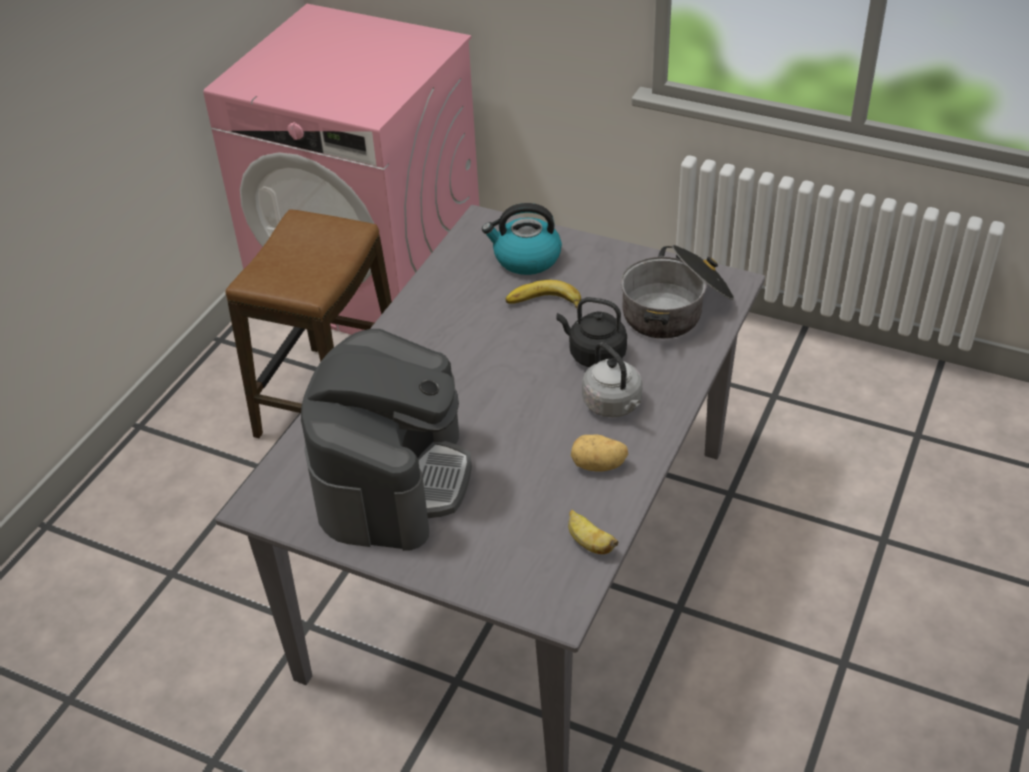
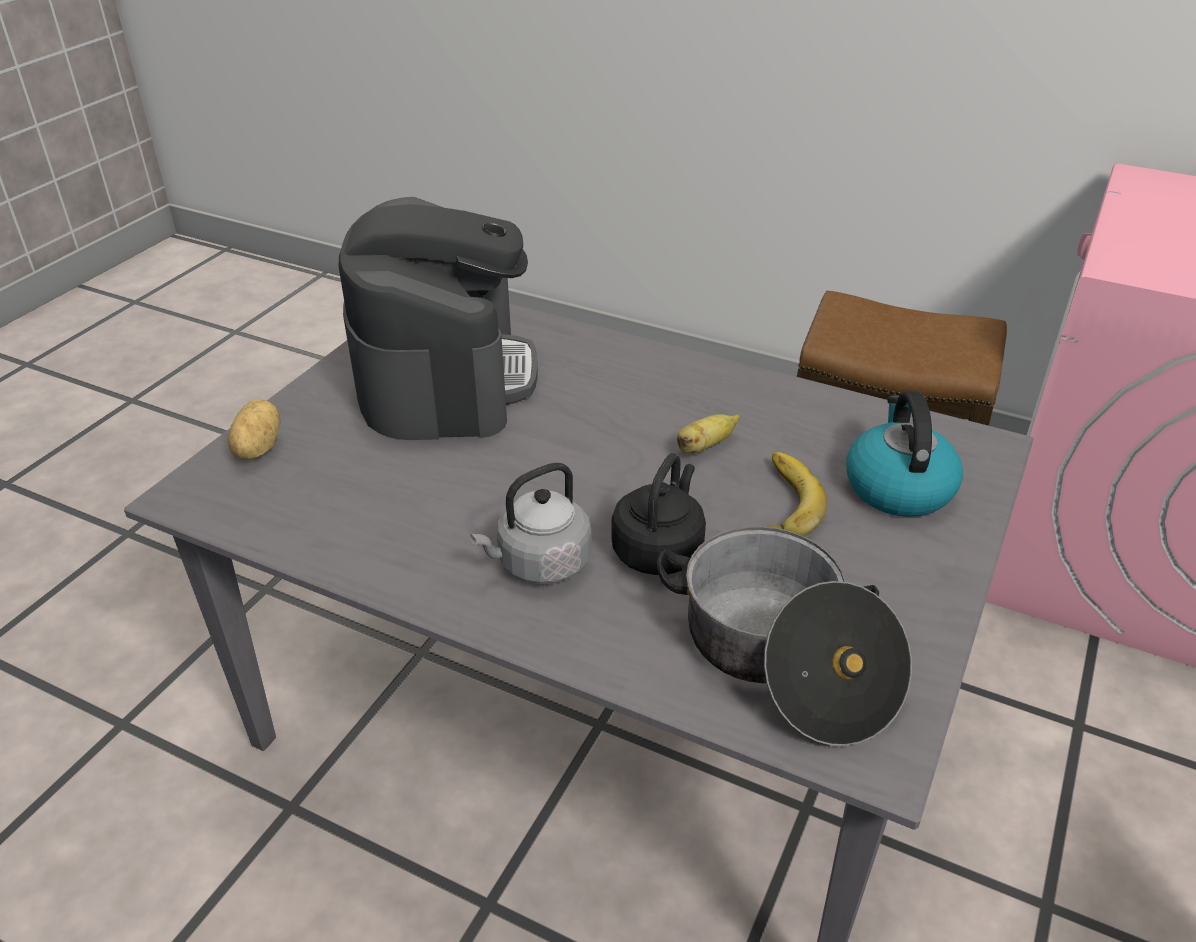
camera: 90 degrees right, 5 degrees down
(392, 478) = (445, 377): coffee machine -> coffee machine turned 105 degrees counterclockwise
(589, 543) = (277, 525): banana -> banana (705, 446)
(598, 466) = (416, 541): potato -> potato (256, 449)

